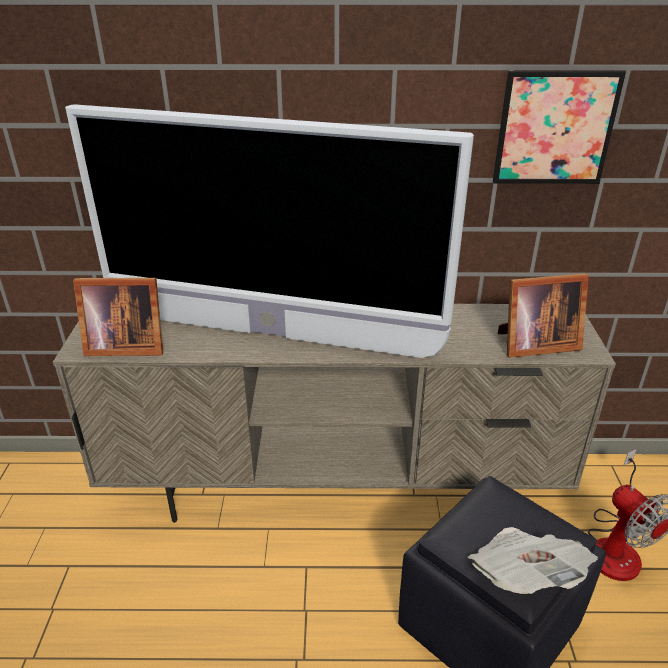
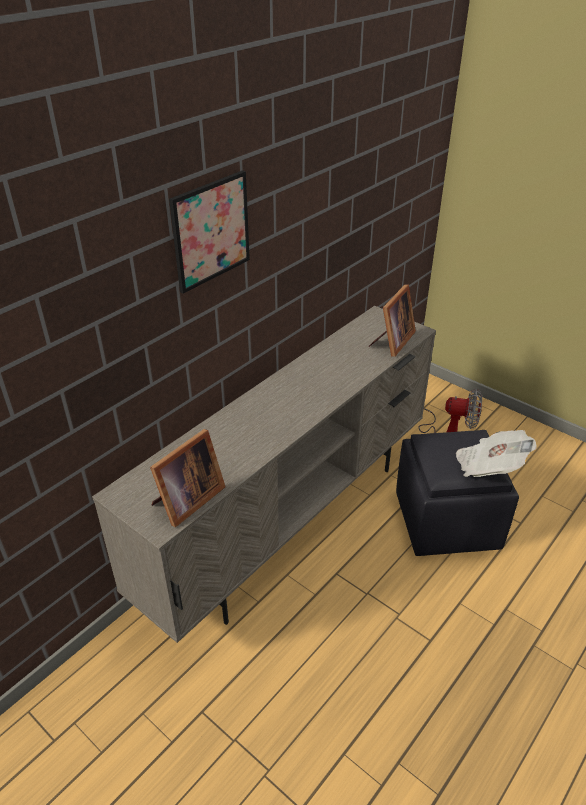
camera: 50 degrees left, 5 degrees up
(270, 334) = (260, 427): television -> none
(555, 128) = (353, 199): picture -> picture (211, 231)

